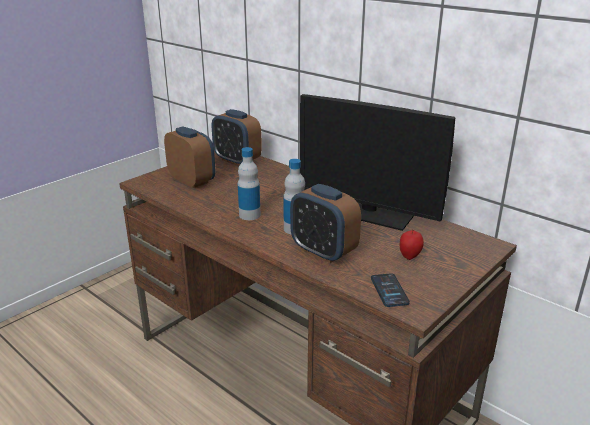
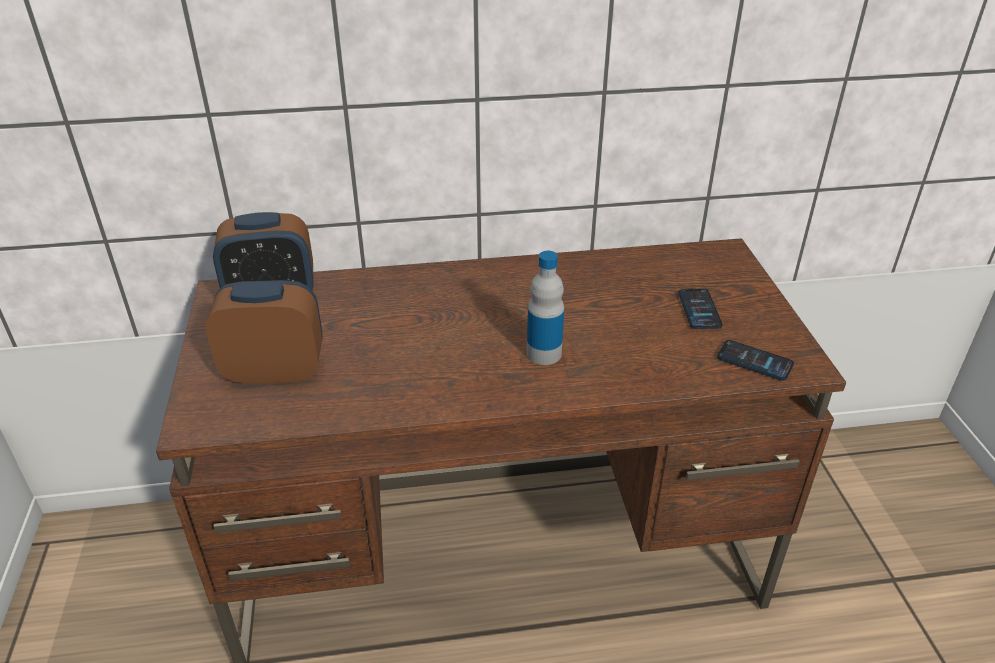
camera: 50 degrees left, 10 degrees up
(249, 215) = (459, 370): bottle -> none
(323, 252) = (625, 361): alarm clock -> none
(368, 213) = (571, 281): monitor -> none
(409, 256) = (699, 310): apple -> phone

